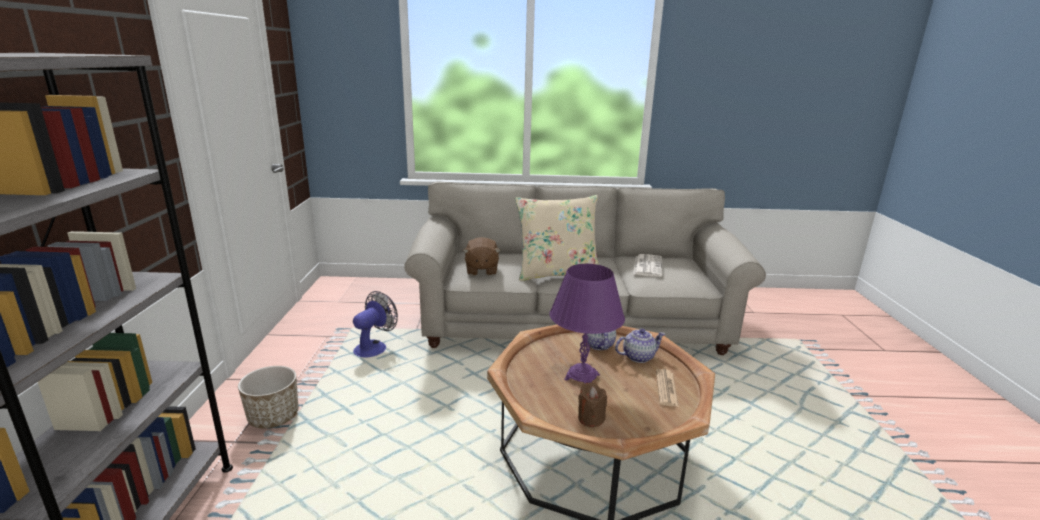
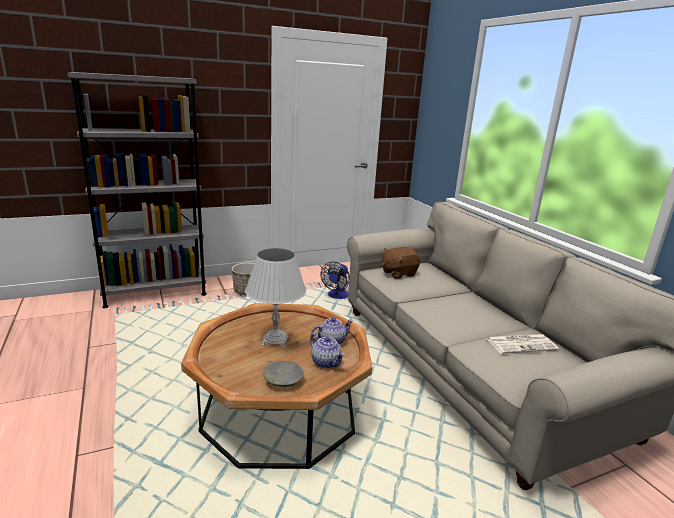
camera: 65 degrees right, 0 degrees up
(374, 347) = (337, 296): fan -> fan turned 105 degrees clockwise
(557, 273) = (439, 303): beige pillow -> none
(582, 377) = (275, 340): purple table lamp -> white table lamp
(591, 418) = (222, 350): brown candle -> none
(666, 388) = (282, 380): newspaper -> grey bowl

